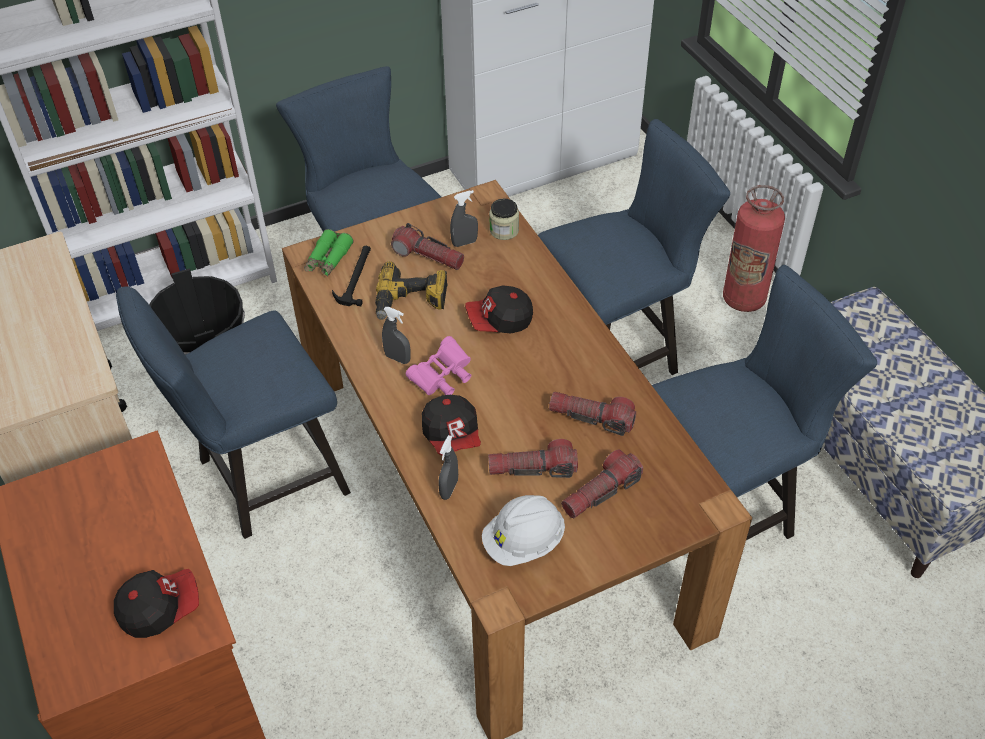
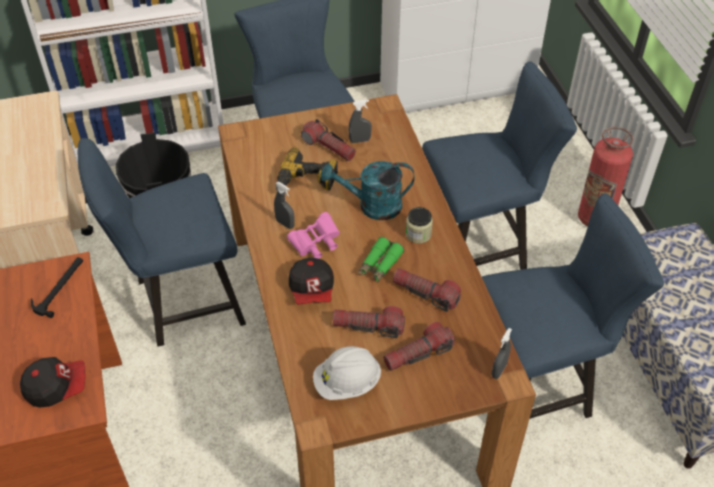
camera: 10 degrees right, 0 degrees up
(328, 259) = (251, 139): green binoculars -> green binoculars (379, 264)
(355, 277) = (268, 156): hammer -> hammer (59, 287)
(449, 489) = (299, 332): grey spray bottle -> grey spray bottle (499, 370)
(499, 321) = (372, 206): cap -> turquoise watering can
(504, 230) = (393, 135): jar -> jar (418, 234)

